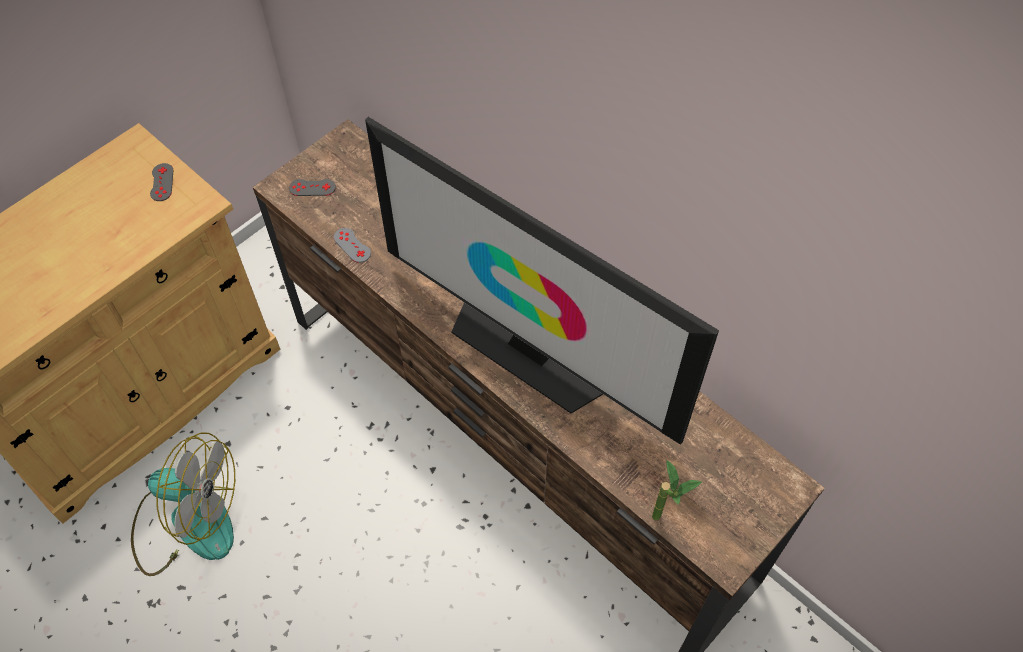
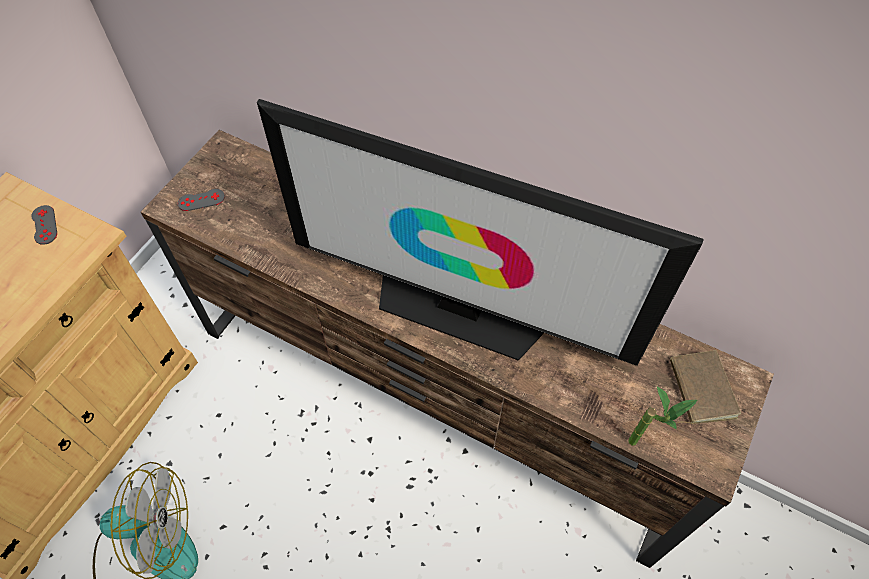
camera: 15 degrees left, 0 degrees up
(352, 245) = (256, 246): grey game controller -> none
(742, 484) = (699, 389): none -> brown book

